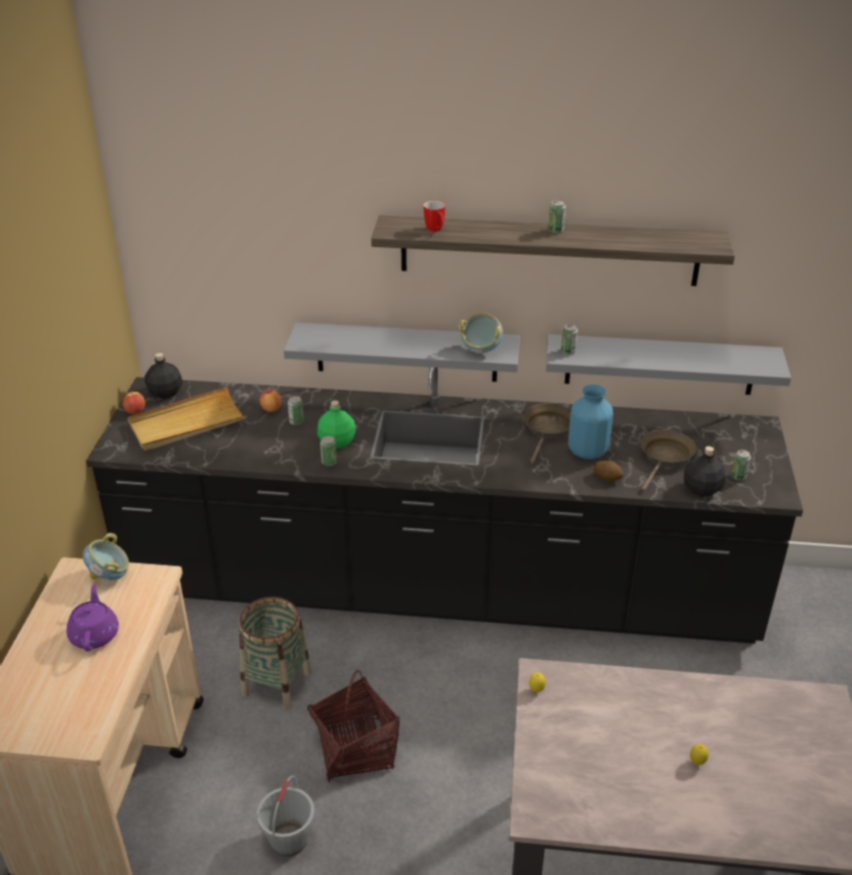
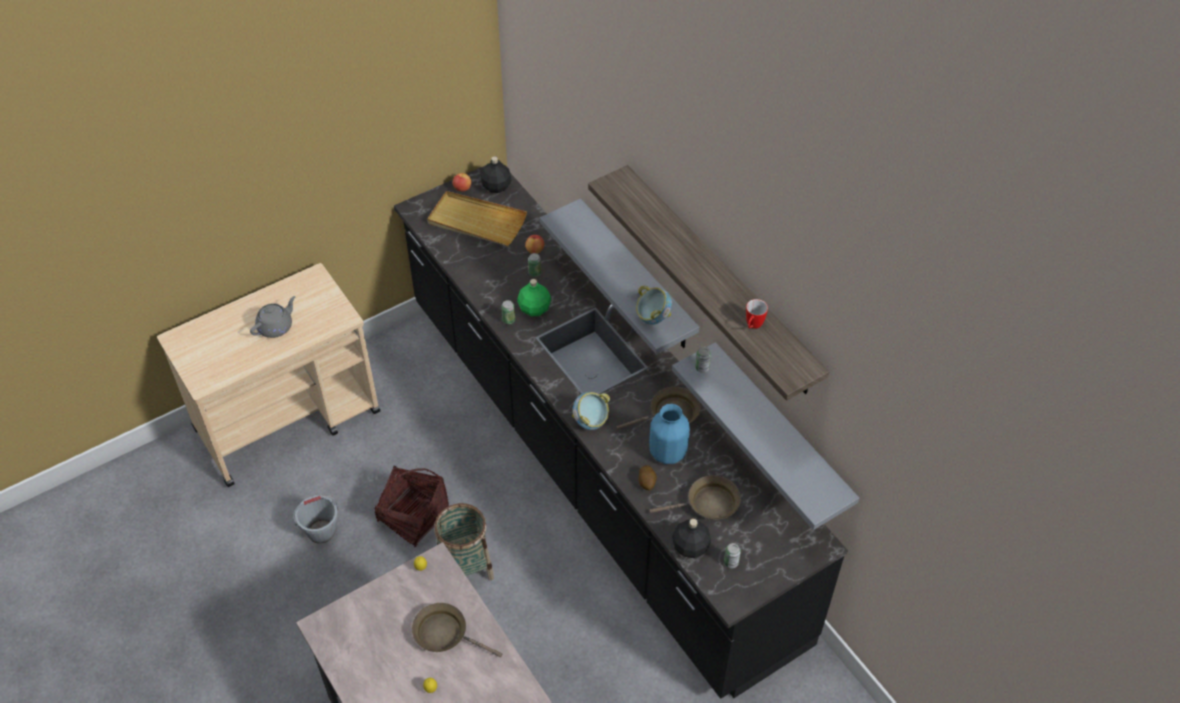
camera: 50 degrees right, 15 degrees up
(95, 634) = (276, 327): purple teapot -> grey teapot
(110, 576) = (325, 296): bowl -> bowl (590, 421)
(277, 684) = (428, 437): basket -> basket (465, 567)
(436, 230) = (636, 208): mug -> mug (752, 326)
(555, 230) = (711, 270): can -> none
(635, 715) = (445, 634): none -> brown frying pan

